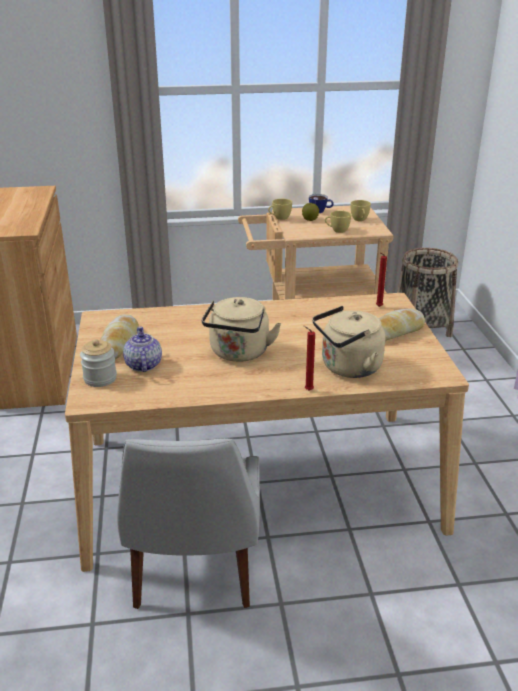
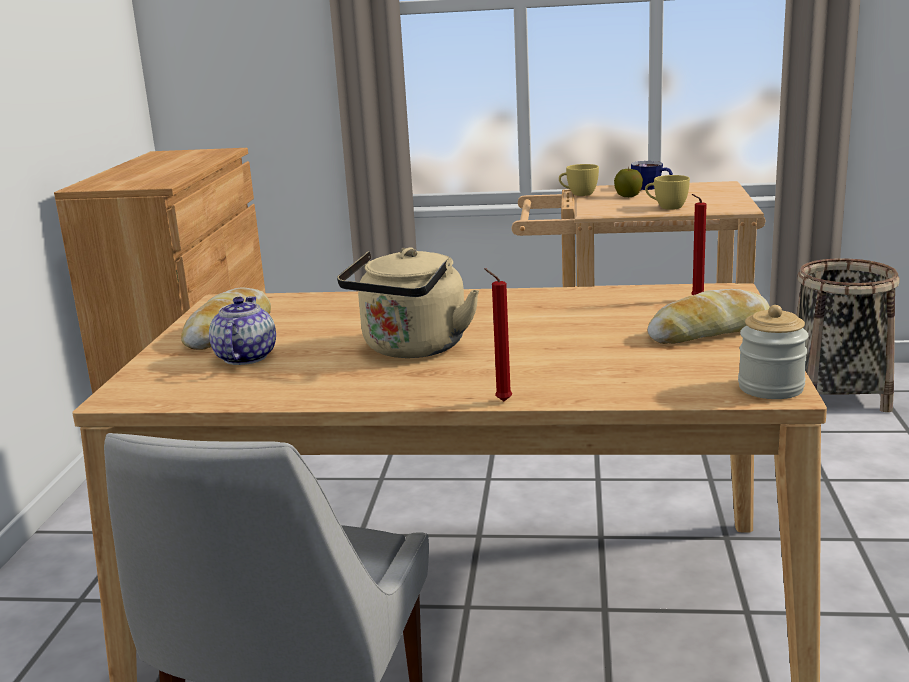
camera: 15 degrees right, 10 degrees down
(100, 378) = (164, 371): jar -> jar (770, 388)
(348, 368) = (594, 375): beige kettle -> none
(360, 220) = (713, 196): yellow cup -> none

